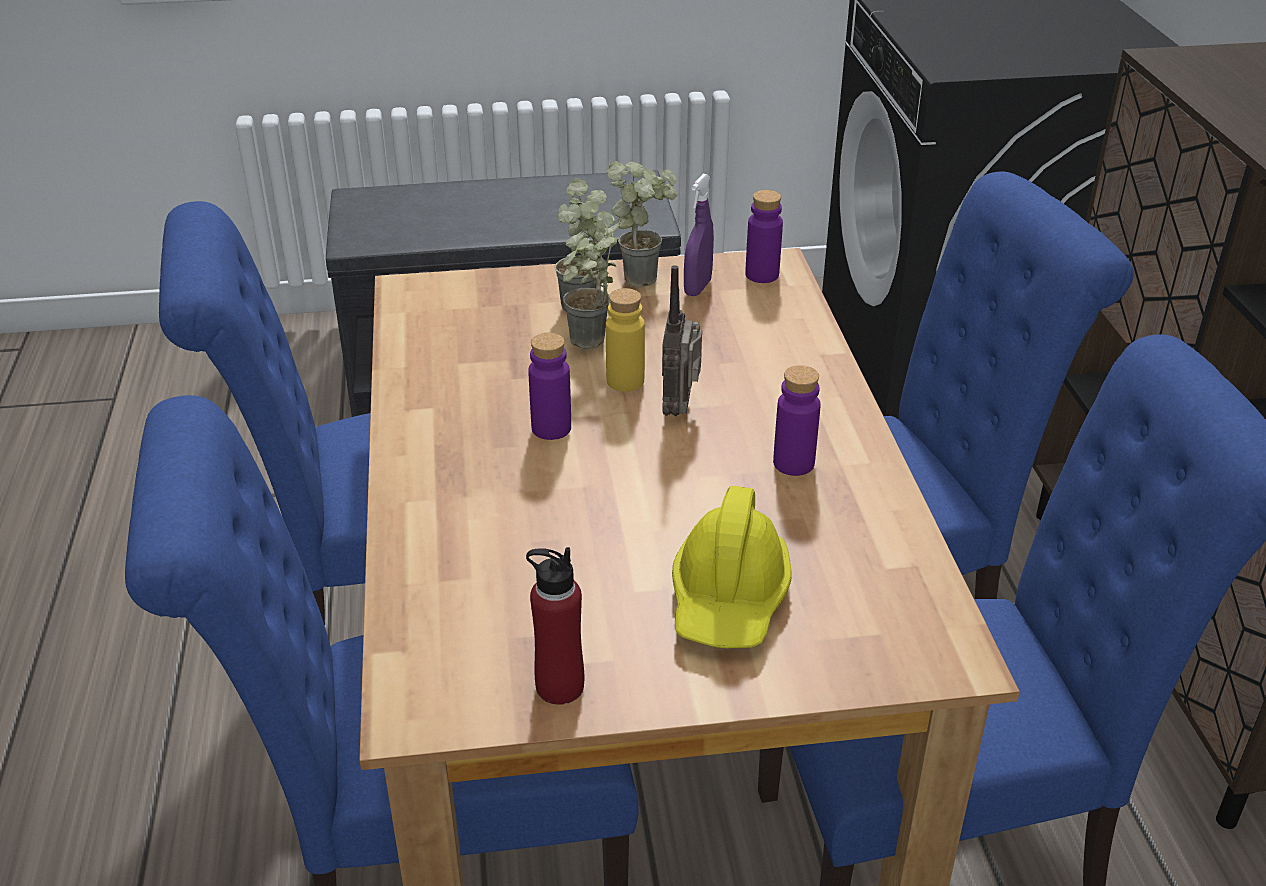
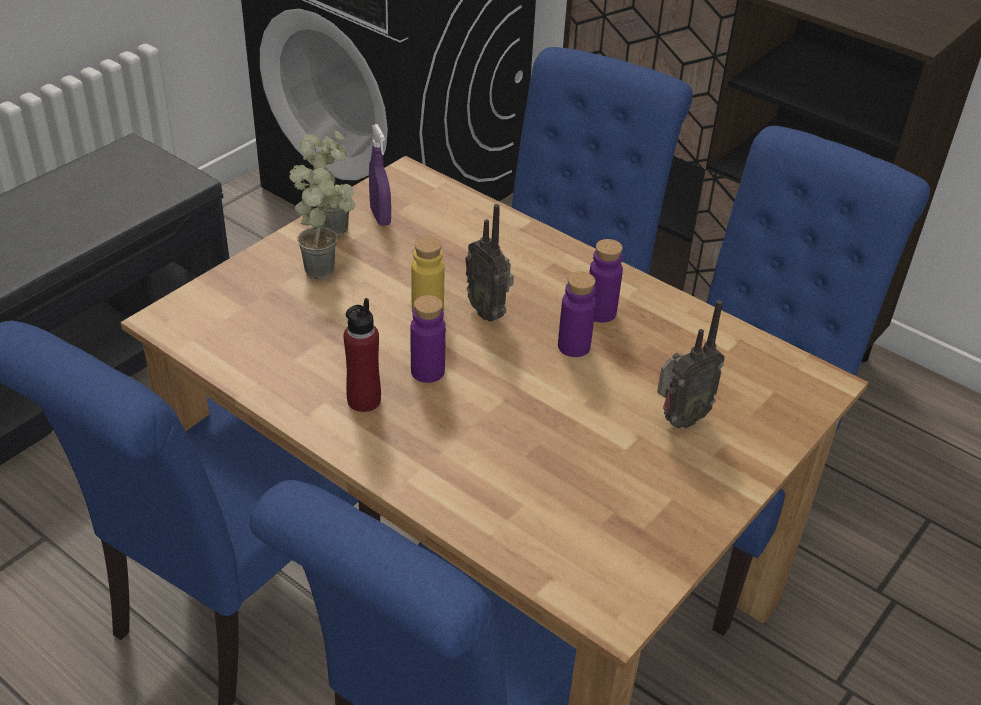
camera: 45 degrees left, 5 degrees up
(559, 686) = (667, 535): red bottle -> red bottle (363, 400)
(589, 347) = (369, 298): potted plant -> none
(729, 598) = (679, 419): yellow hard hat -> radio
(762, 275) = (409, 187): purple bottle -> purple bottle (574, 346)

